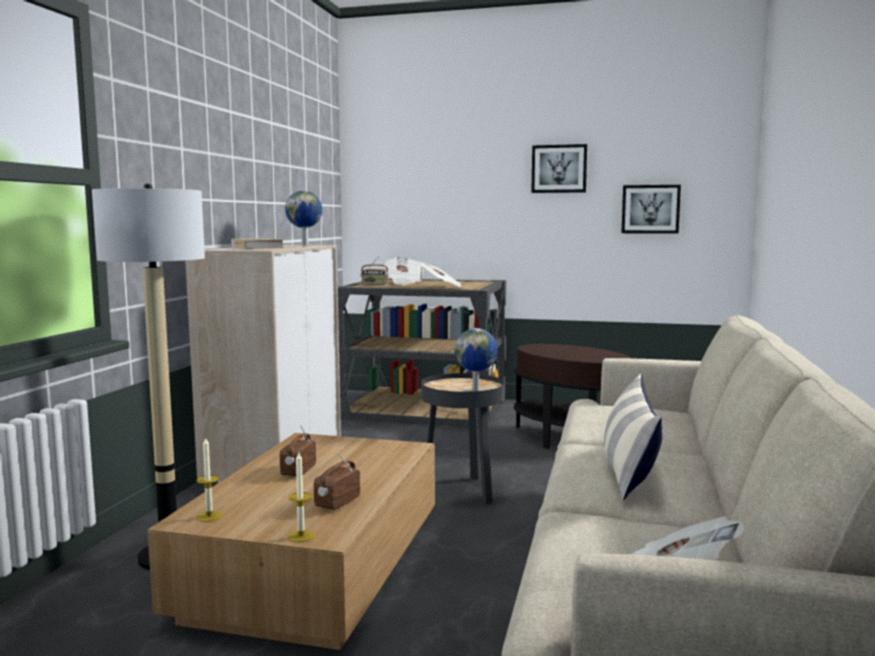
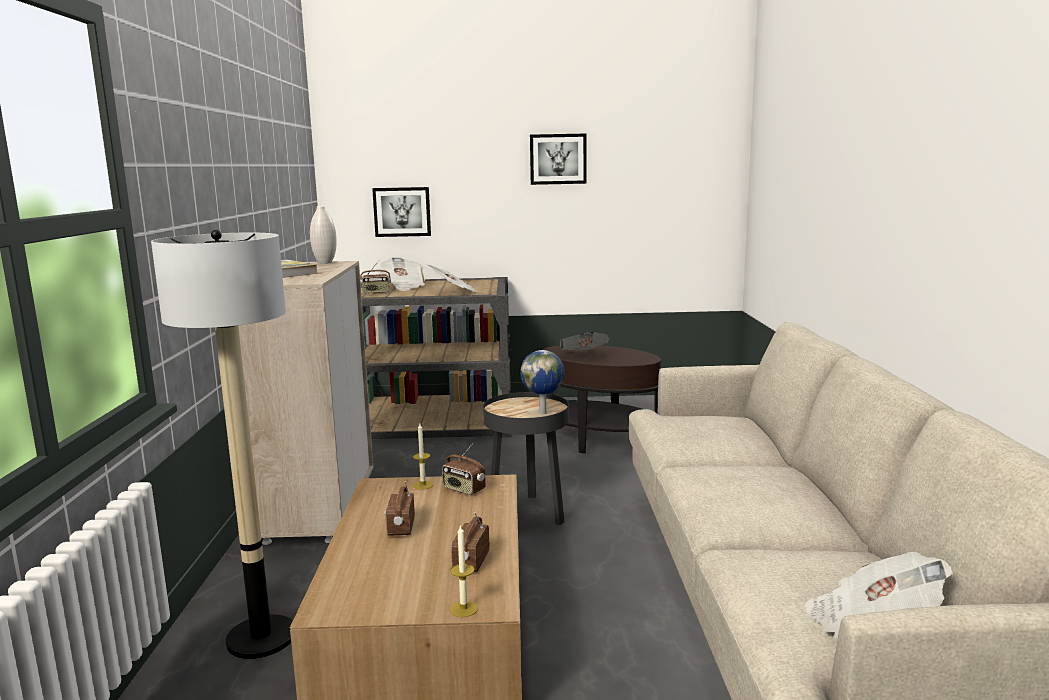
camera: 15 degrees left, 5 degrees up
(209, 516) = (347, 600): candle -> candle (423, 485)
(305, 245) = (325, 263): globe -> white vase
(376, 449) = (463, 489): none -> radio
(555, 352) = (584, 356): none -> newspaper
(629, 468) = (748, 492): pillow -> none
(650, 209) = (650, 199): picture -> picture (402, 212)

